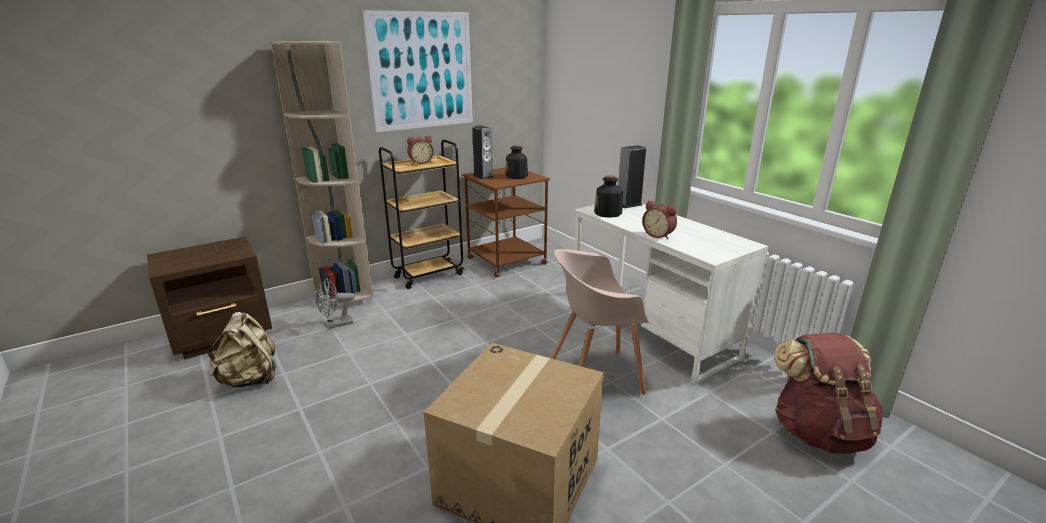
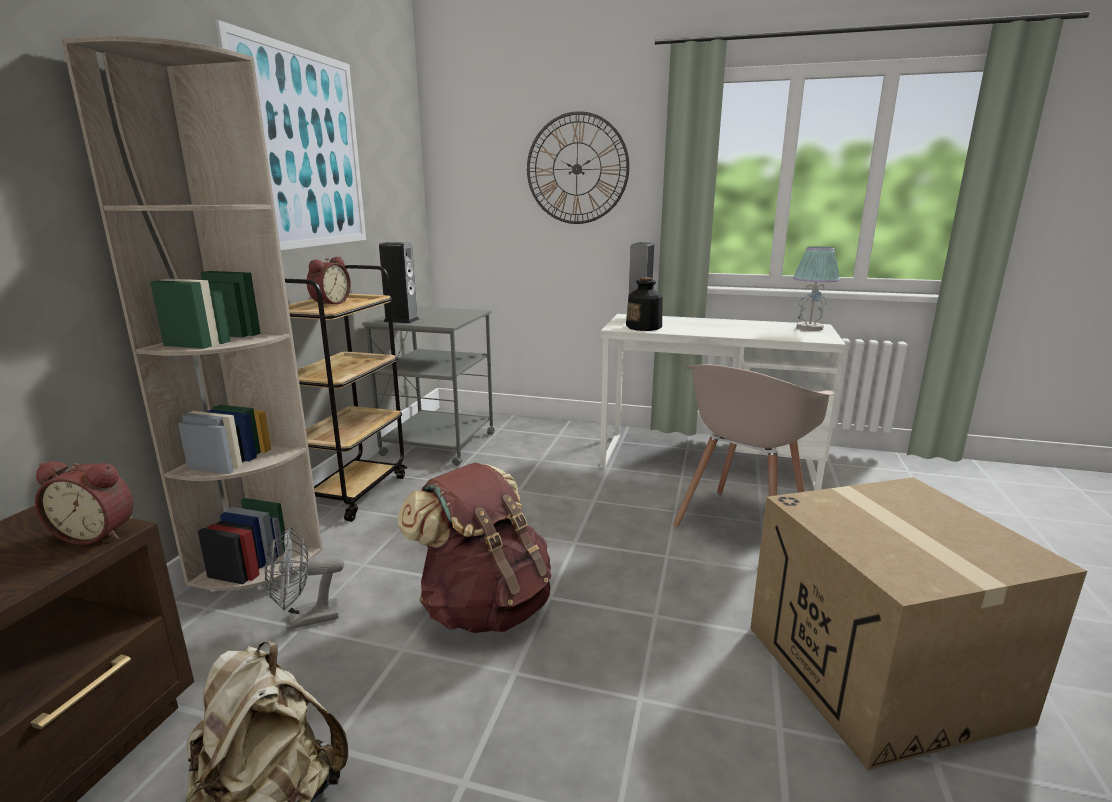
camera: 40 degrees left, 5 degrees down
(336, 324) = (305, 619): grey fan -> grey fan turned 45 degrees clockwise
(507, 260) = (439, 443): brown cart -> grey cart
(516, 176) = (446, 314): bottle -> none
(623, 79) = (577, 169): none -> wall clock
(659, 235) = (739, 334): alarm clock -> alarm clock (98, 533)
(734, 244) = (809, 328): none -> table lamp
(818, 432) = (948, 490): brown backpack -> brown backpack (485, 607)

